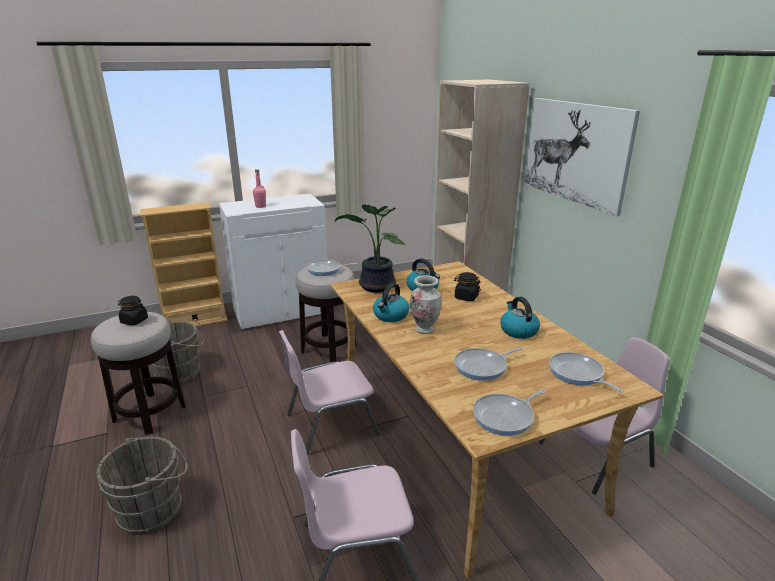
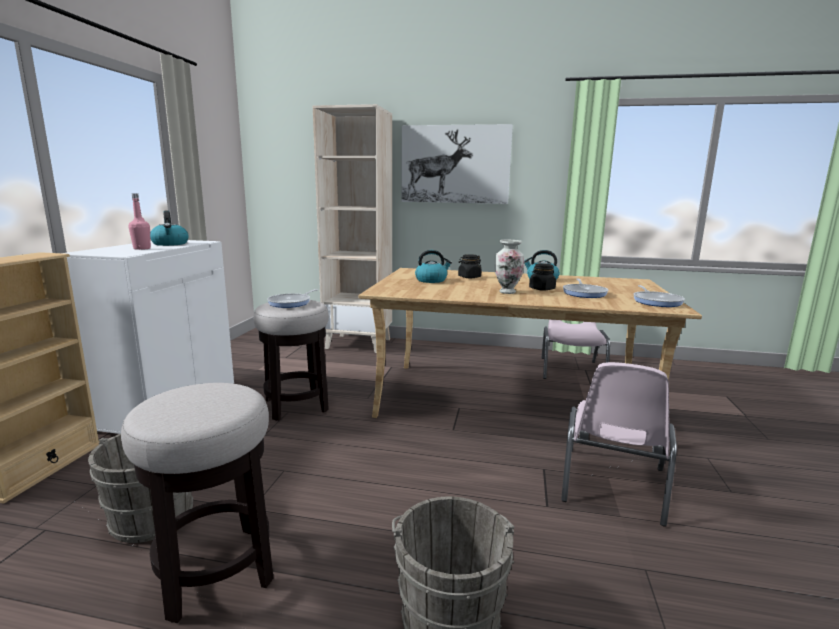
camera: 55 degrees left, 10 degrees down
(134, 321) = (197, 396): black jar -> black jar (542, 289)
(330, 424) = (426, 443): pink chair -> none
(375, 287) = (400, 287): potted plant -> none
(390, 316) = (467, 293): kettle -> kettle (170, 244)
(578, 374) = (614, 283): frying pan -> none

